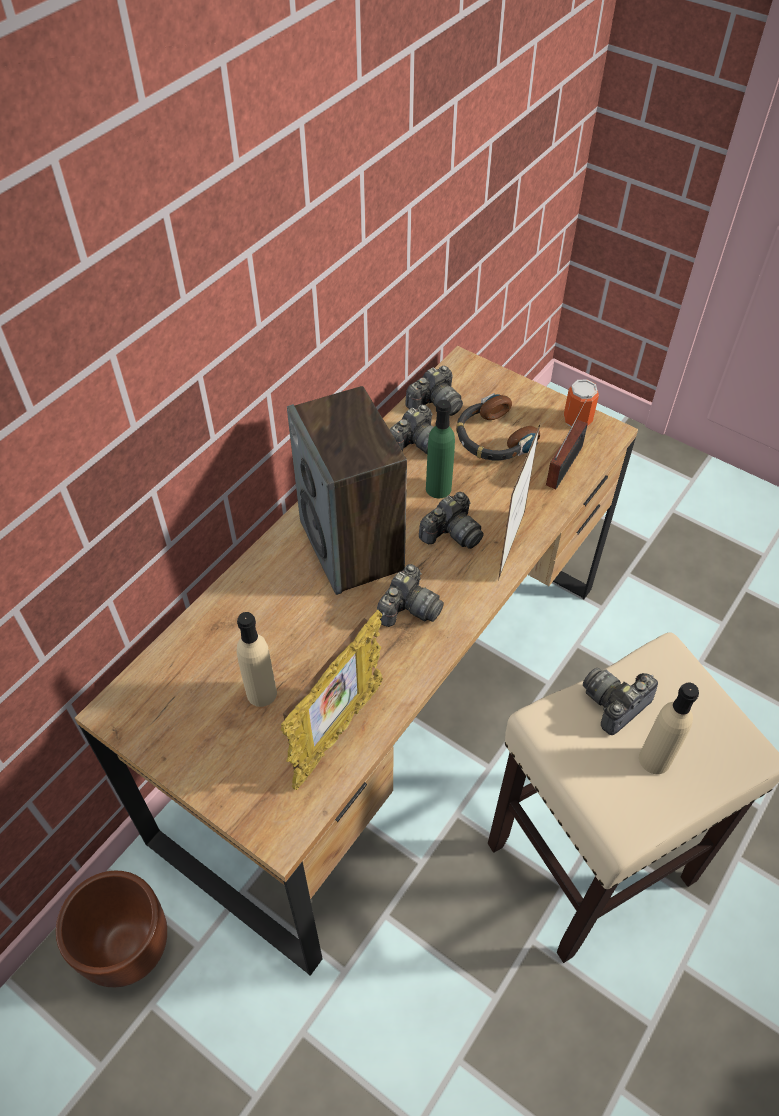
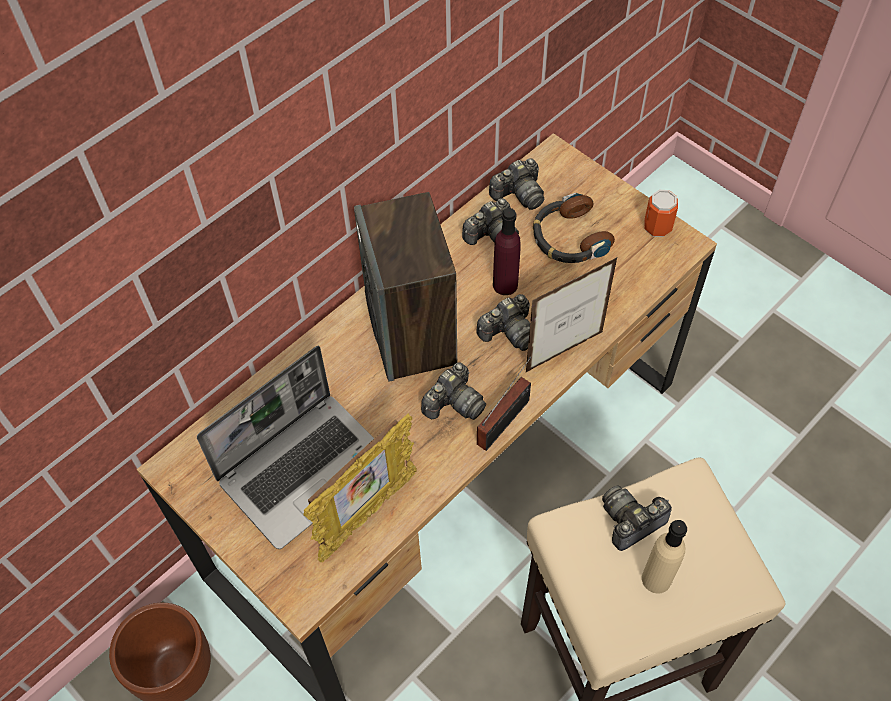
camera: 10 degrees right, 5 degrees up
(261, 693) = (305, 468): beige bottle -> laptop
(438, 488) = (505, 285): green bottle -> purple bottle
(511, 545) = (564, 352): picture frame -> picture frame turned 150 degrees counterclockwise
(566, 464) = (636, 273): radio -> radio (506, 420)

